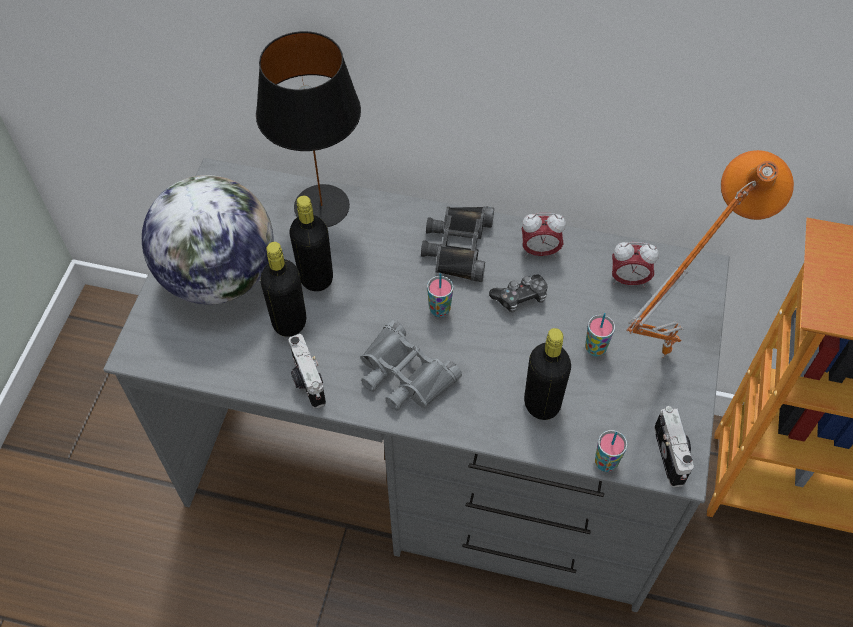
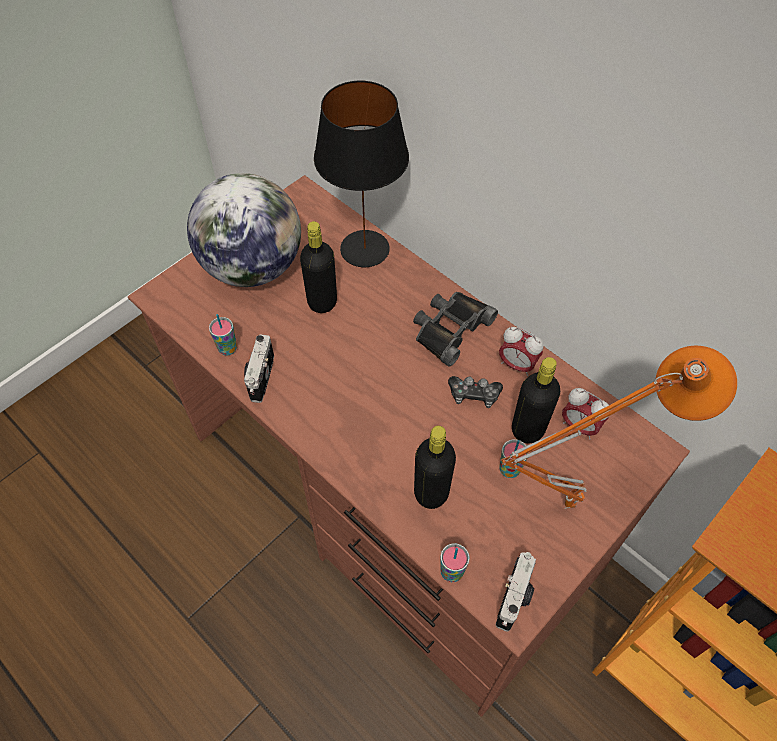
camera: 30 degrees right, 0 degrees up
(289, 322) = (279, 325): black bottle -> black bottle (528, 429)
(404, 374) = (336, 410): grey binoculars -> none
(430, 461) = (391, 501): grey desk -> brown desk
(439, 310) = (400, 372): cup -> cup (227, 349)

